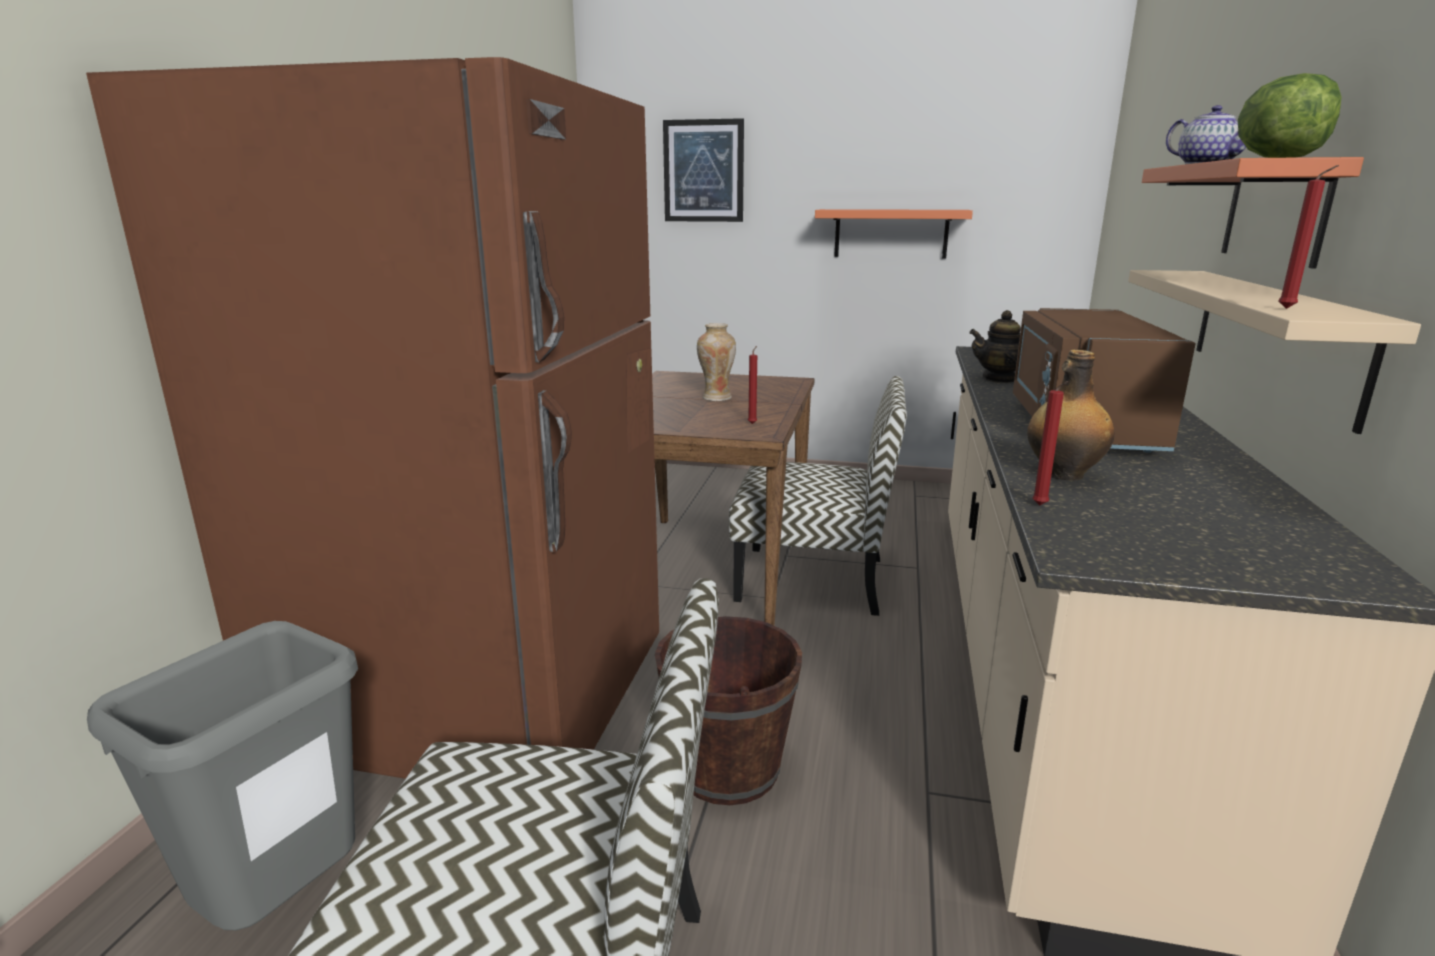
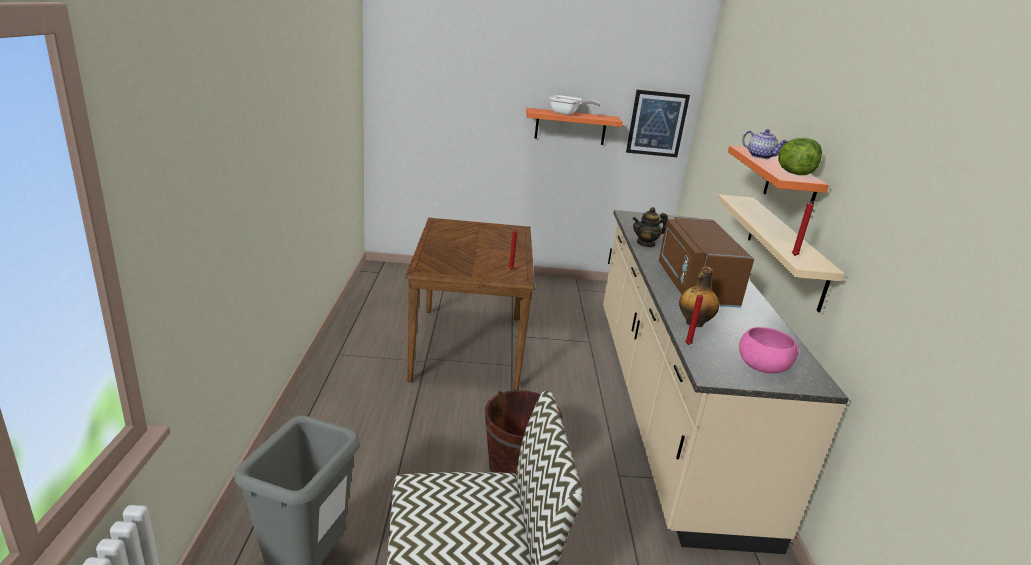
camera: 15 degrees left, 5 degrees up
(483, 690) = (360, 434): brown fridge -> none
(703, 171) = (451, 75): picture -> picture (657, 123)
(716, 398) = (480, 245): vase -> none
(814, 579) = (532, 351): chair -> none
(881, 209) = (567, 114): none -> frying pan
(1216, 544) = (763, 367): none -> pink bowl

